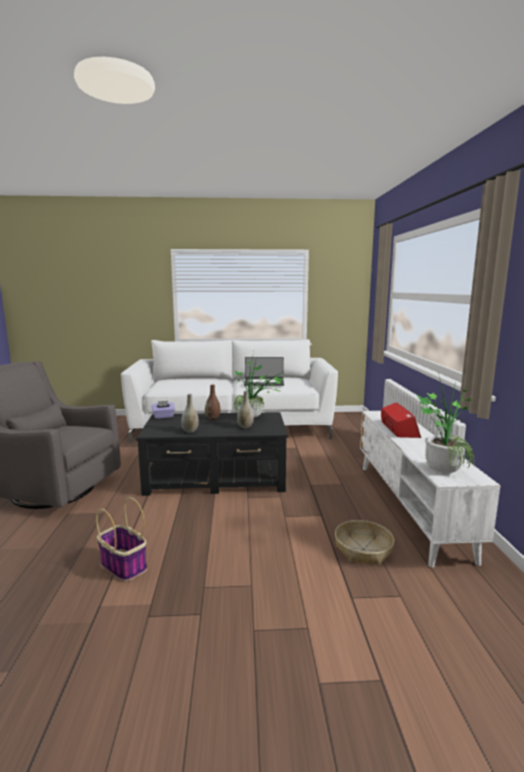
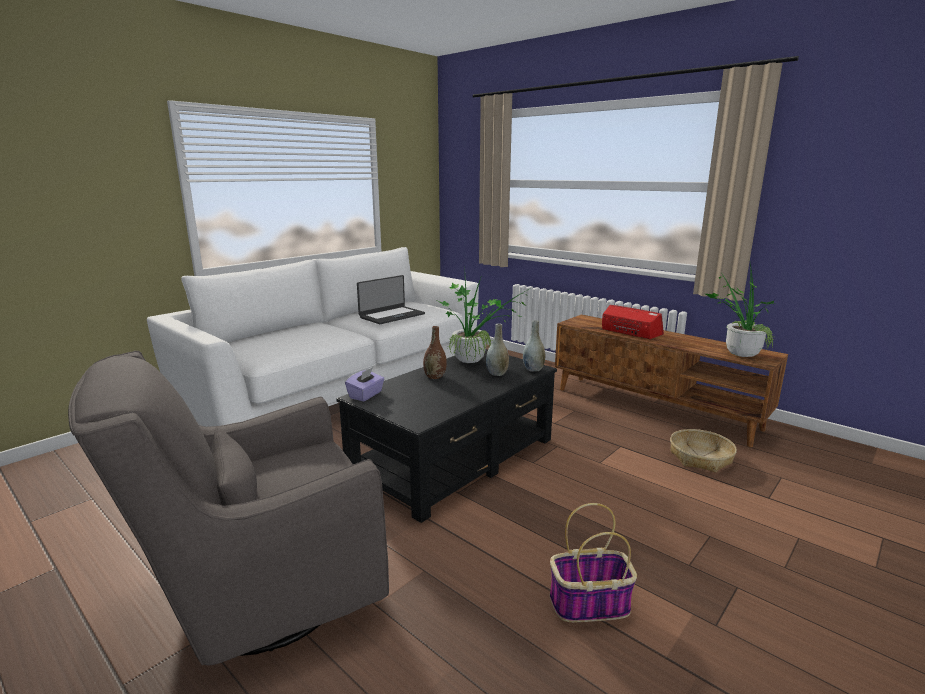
camera: 45 degrees left, 5 degrees up
(190, 431) = (457, 400): grey vase -> grey vase (533, 369)
(410, 507) = (654, 408): white tv stand -> brown tv stand

